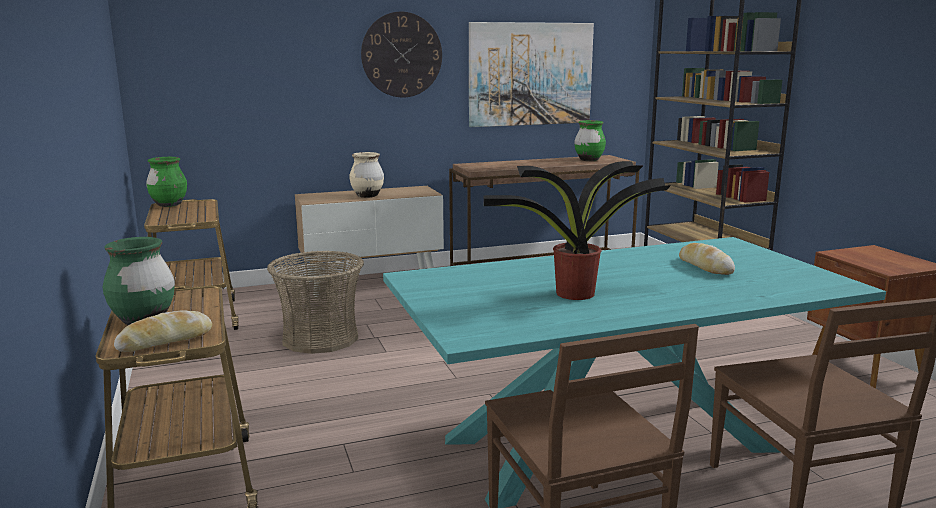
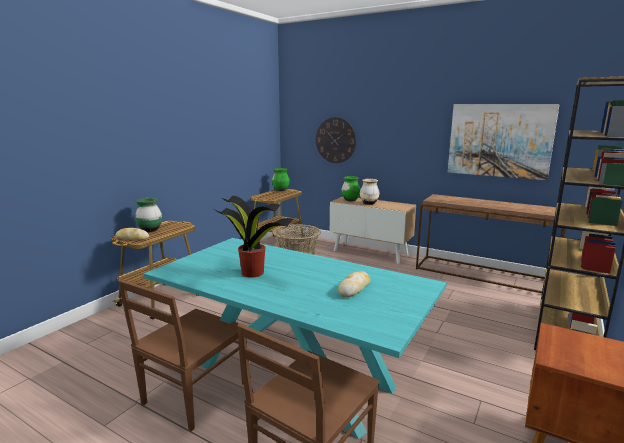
camera: 50 degrees right, 0 degrees up
(402, 55) = (408, 124): wall clock -> wall clock (335, 140)
(589, 160) = (530, 208): green vase -> green vase (350, 200)

